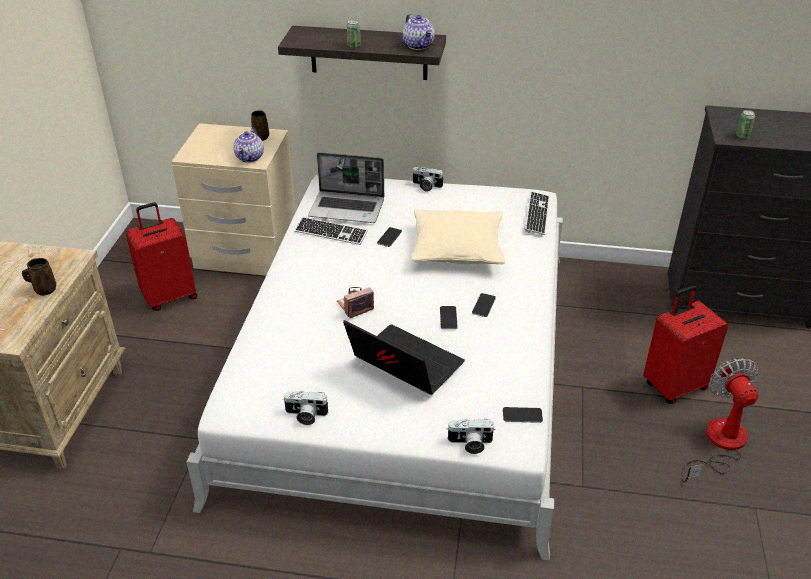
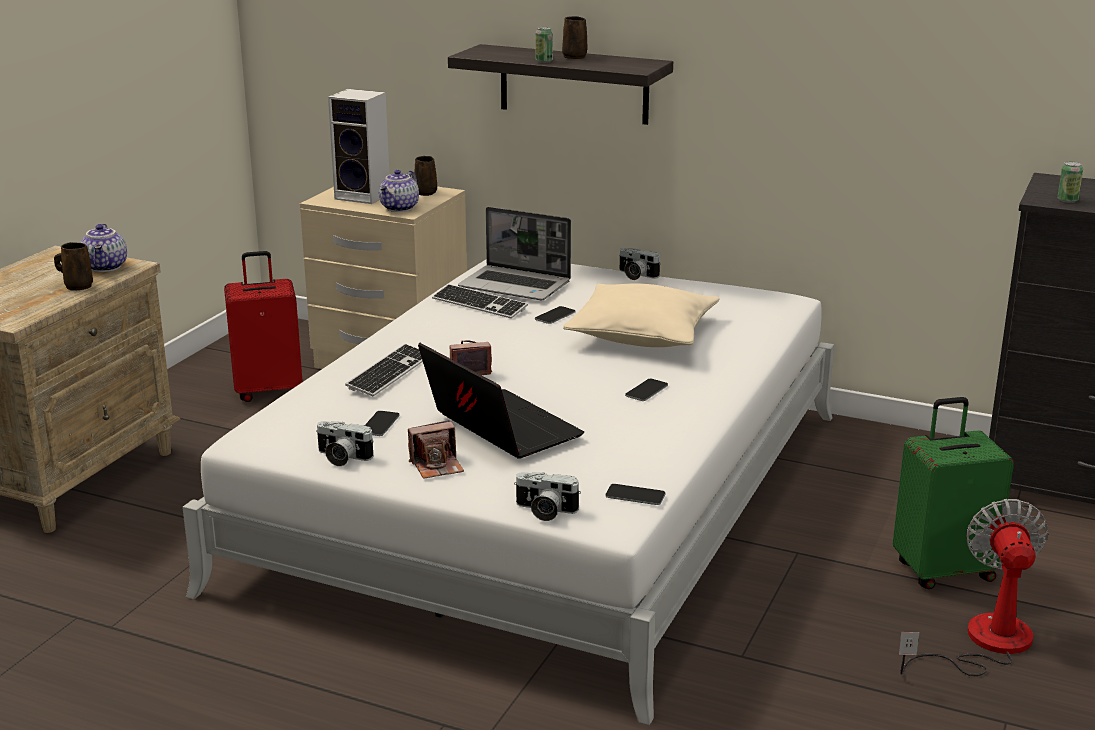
camera: 15 degrees right, 15 degrees down
(217, 147) = (365, 196): none -> speaker
(372, 37) = (573, 56): none -> brown mug
(376, 411) = (437, 466): none -> camera
(419, 45) = (629, 65): teapot -> teapot (106, 267)
(448, 318) = (588, 395): phone -> phone (380, 424)
(537, 214) = (776, 314): keyboard -> keyboard (389, 373)
(674, 385) = (942, 570): red suitcase -> green suitcase

